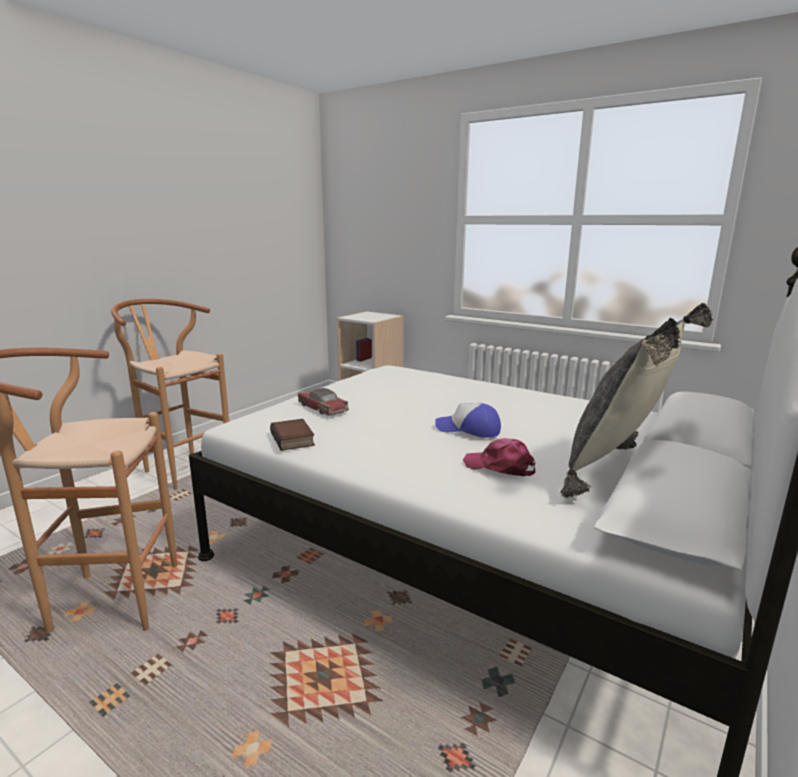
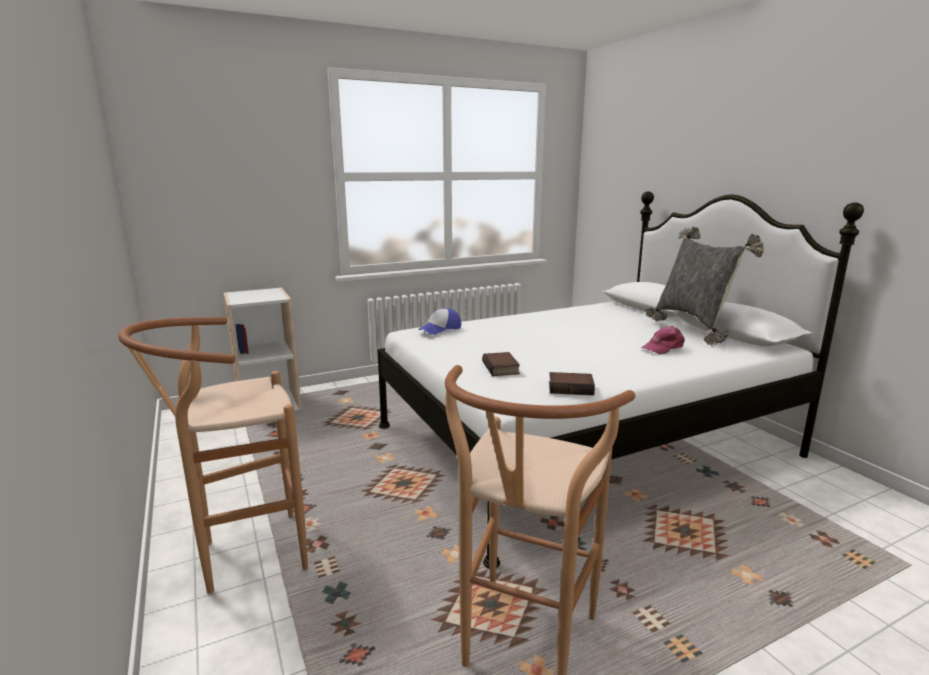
camera: 60 degrees left, 0 degrees up
(322, 408) = (502, 368): toy car -> book
(468, 429) = (596, 340): cap -> cap (440, 329)

